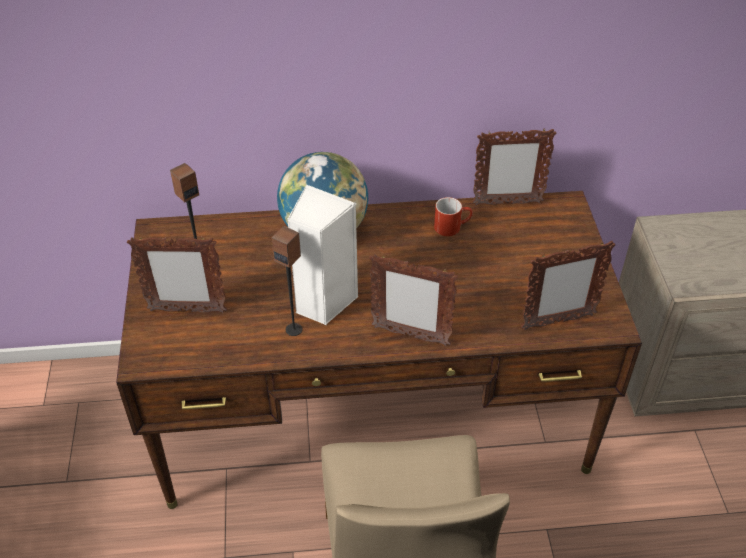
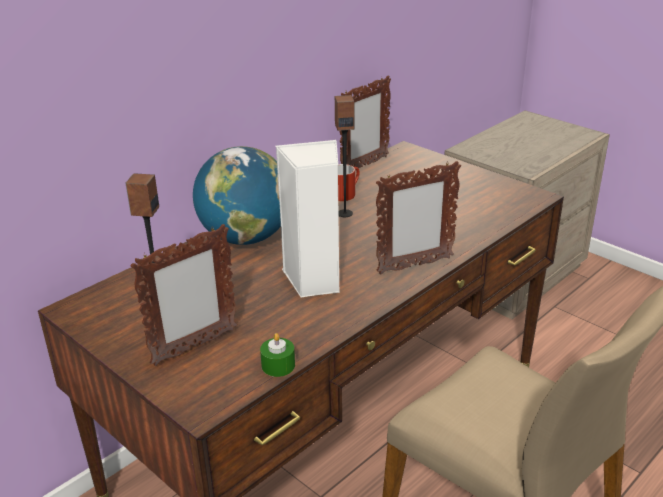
camera: 40 degrees left, 15 degrees down
(216, 361) = (278, 365): none -> green candle
(294, 329) = (316, 308): speaker -> speaker (344, 213)
(557, 322) = (499, 210): picture frame -> none

